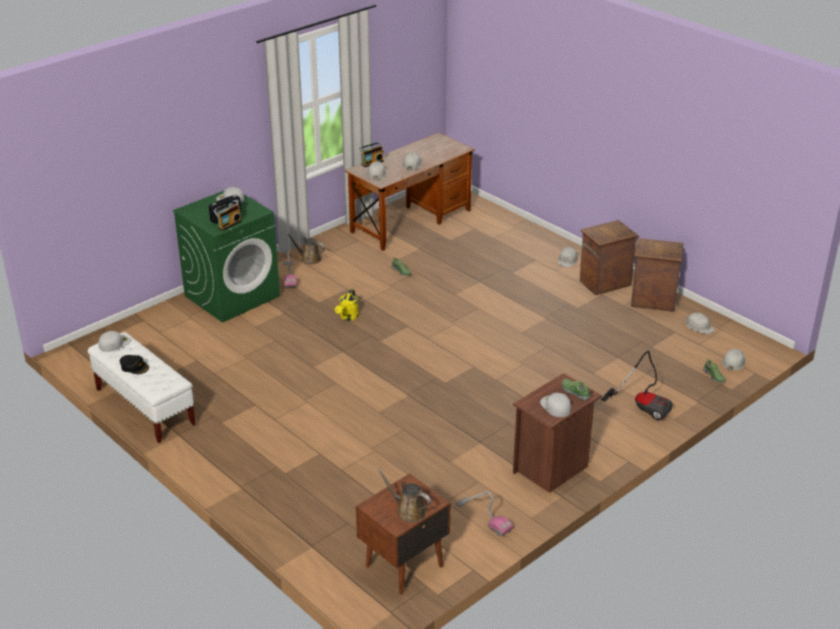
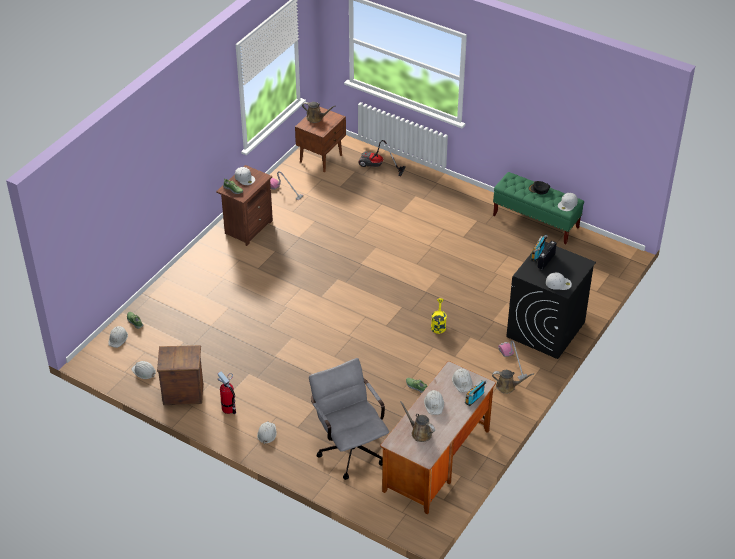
camera: 165 degrees right, 10 degrees up
(145, 407) = (536, 222): white bench -> green bench
(232, 295) = (545, 330): green washing machine -> black washing machine
(435, 151) = (419, 432): none -> brown watering can
(489, 240) = (349, 447): none -> grey office chair
(604, 283) = (228, 408): crate -> fire extinguisher
(643, 406) = (189, 285): vacuum cleaner -> vacuum cleaner (377, 166)

